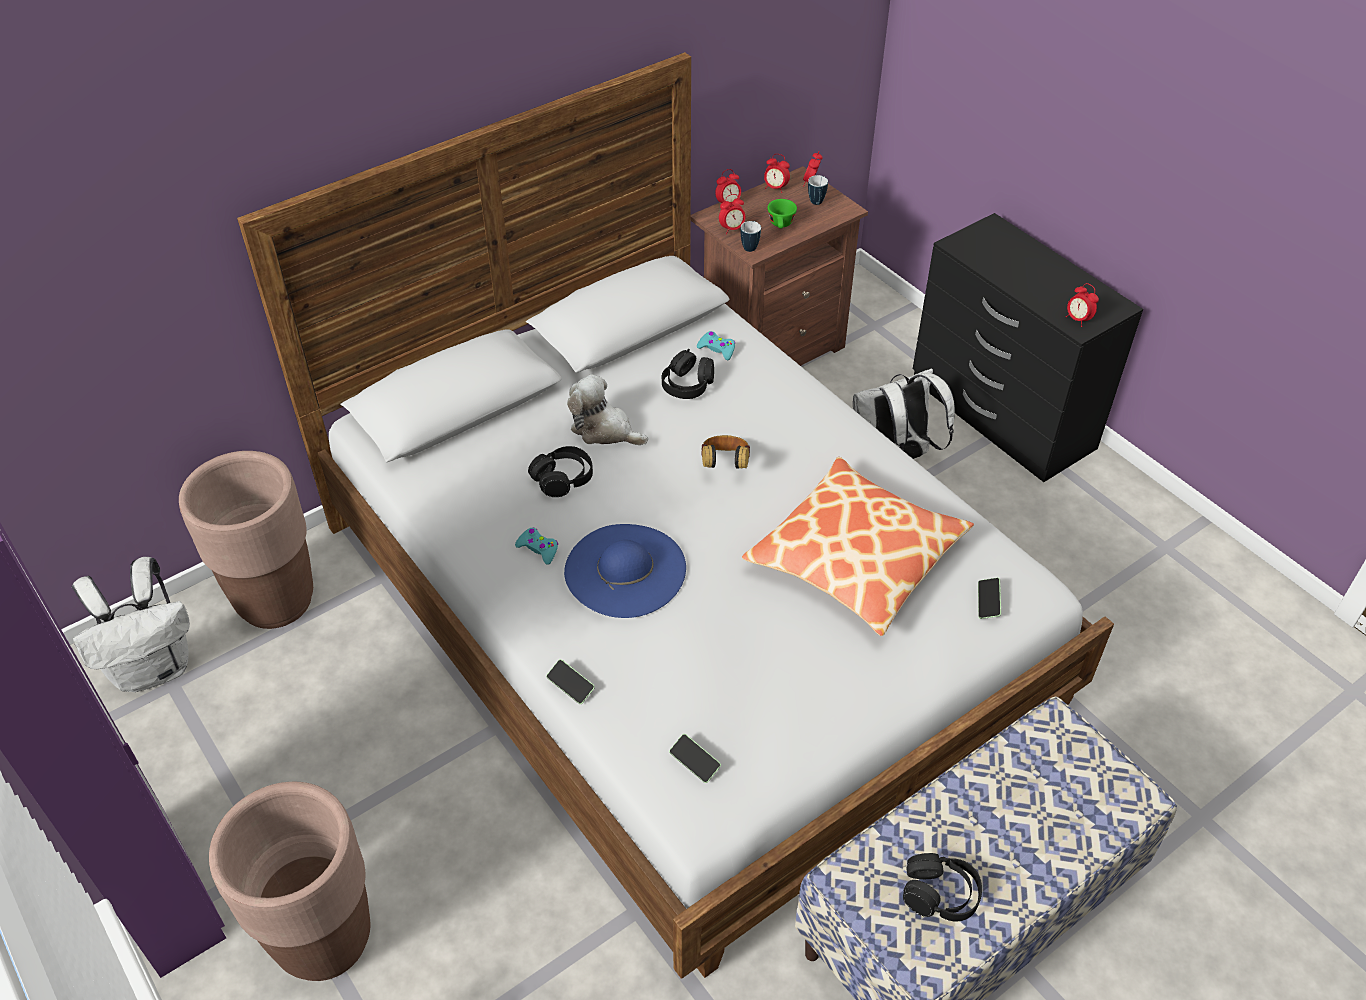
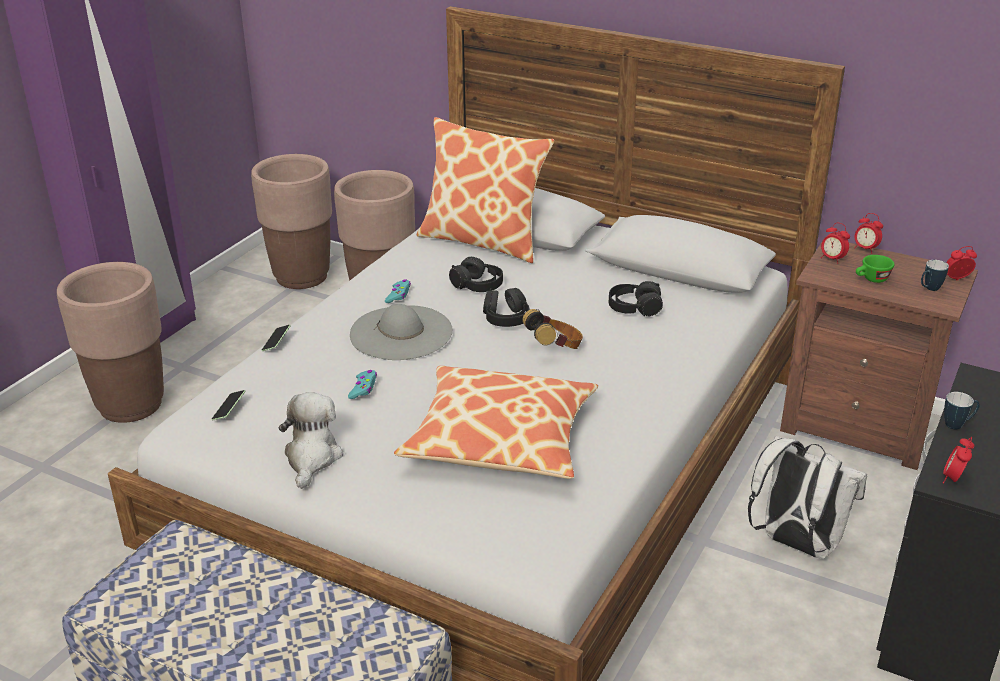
camera: 65 degrees right, 15 degrees down
(155, 668) = (302, 277): white backpack -> brown planter
(467, 440) = (483, 241): none -> pillow
(604, 430) = (545, 287): plush toy -> plush toy (312, 457)
(625, 570) = (401, 333): blue hat -> grey hat
(717, 349) = (693, 309): turquoise game controller -> turquoise game controller (363, 388)
(750, 246) = (821, 273): mug -> mug (958, 425)
(775, 188) = (921, 264): alarm clock -> none
(940, 894) = (180, 599): black headphones -> black headphones (506, 318)
(988, 602) = (501, 527): phone -> none

